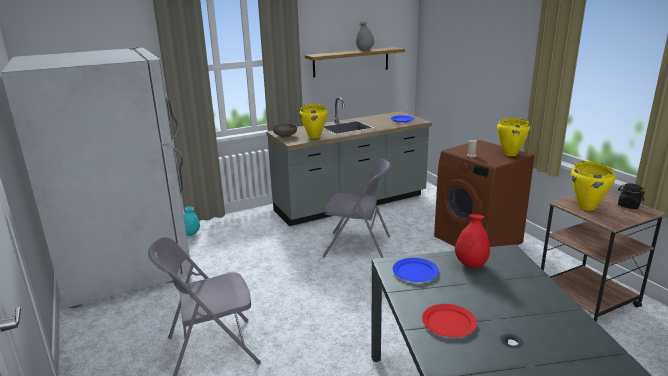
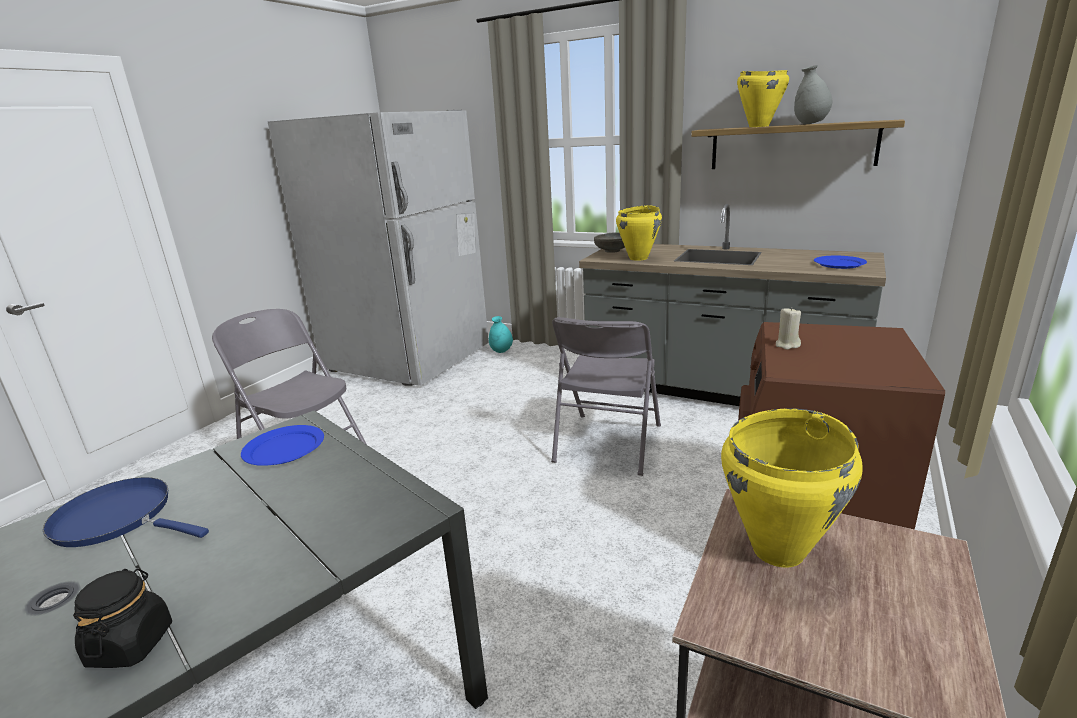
camera: 55 degrees right, 0 degrees up
(357, 246) = (608, 443): grey chair -> grey chair turned 45 degrees clockwise
(448, 322) = (119, 518): red plate -> blue frying pan
(471, 264) = (336, 485): red vase -> none
(510, 154) = (880, 369): yellow cooking pot -> yellow cooking pot (758, 126)
(628, 205) = (922, 631): black jar -> black jar (131, 644)

